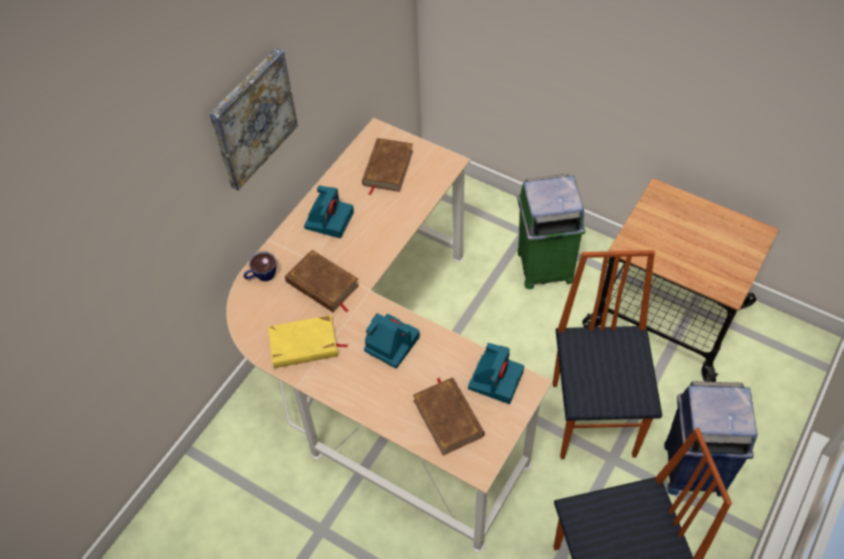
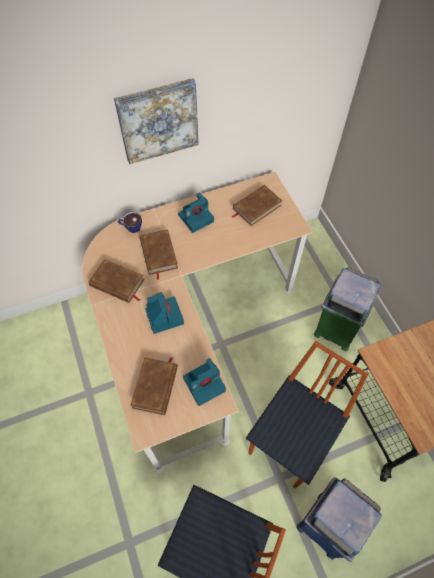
camera: 35 degrees right, 5 degrees up
(304, 345) = (117, 283): yellow book -> brown book

